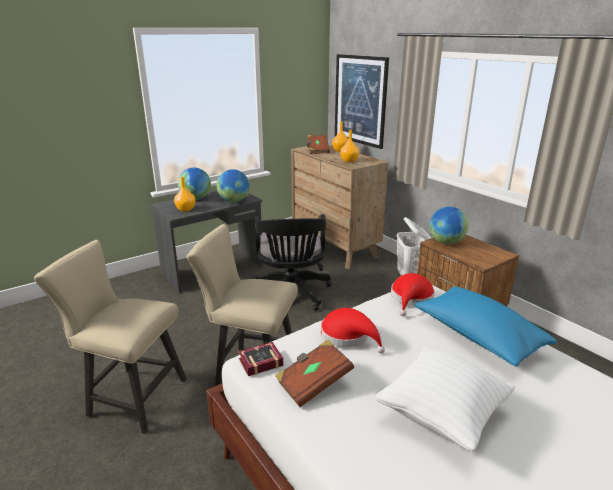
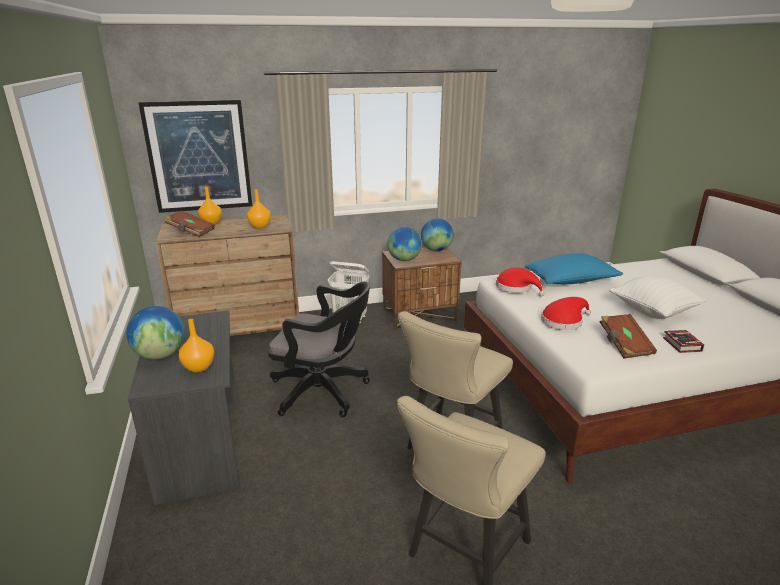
camera: 70 degrees left, 0 degrees up
(234, 201) = (210, 328): globe -> globe (436, 250)
(258, 362) = (597, 363): book -> book (682, 345)

